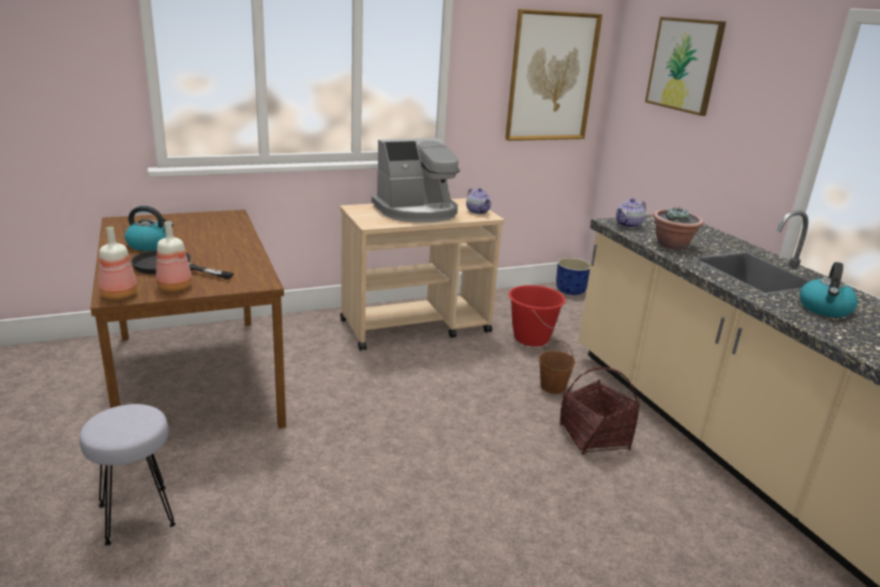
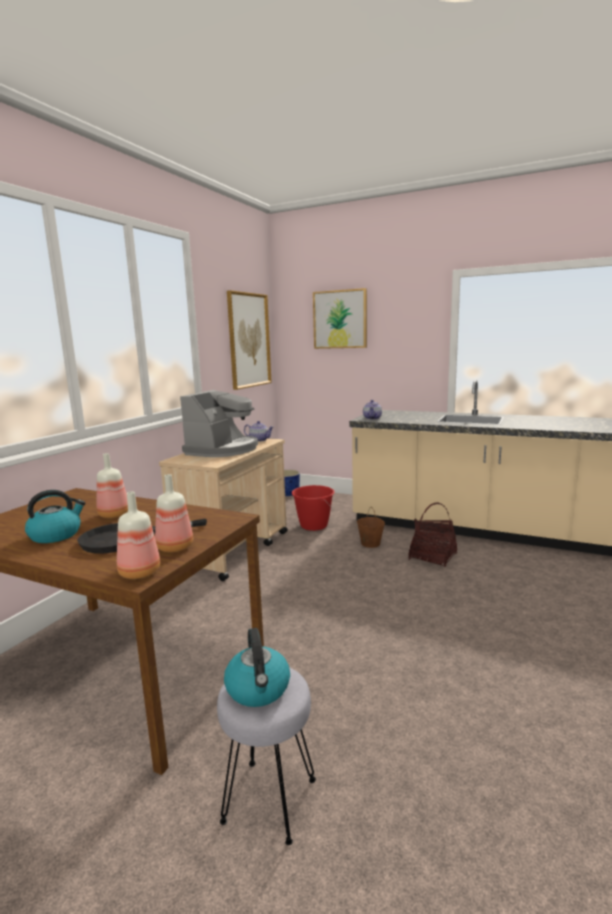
camera: 40 degrees left, 10 degrees down
(209, 244) = (115, 515): none -> bottle
(672, 245) = (414, 420): potted plant -> none
(824, 309) = (530, 422): kettle -> kettle (258, 689)

